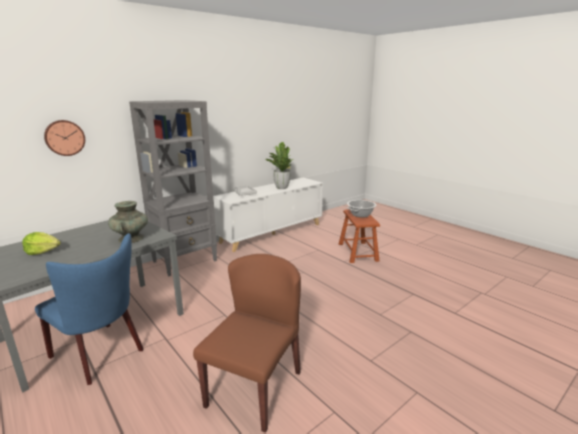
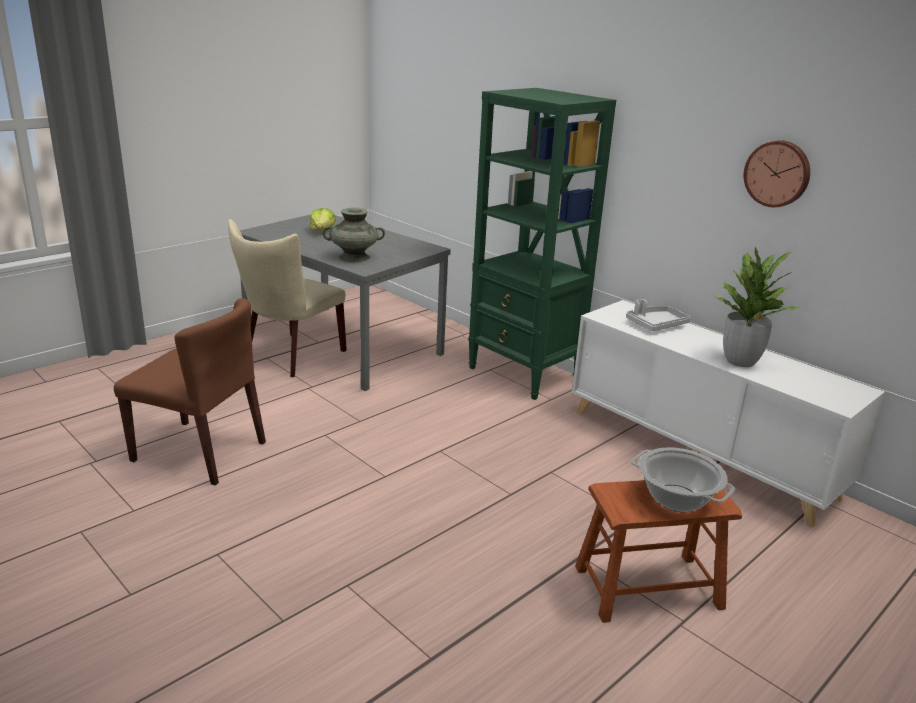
camera: 85 degrees right, 5 degrees up
(64, 138) = (466, 124): wall clock -> wall clock (778, 173)
(101, 354) = (290, 357): blue chair -> beige chair
(185, 261) = (524, 374): grey bookcase -> green bookcase

